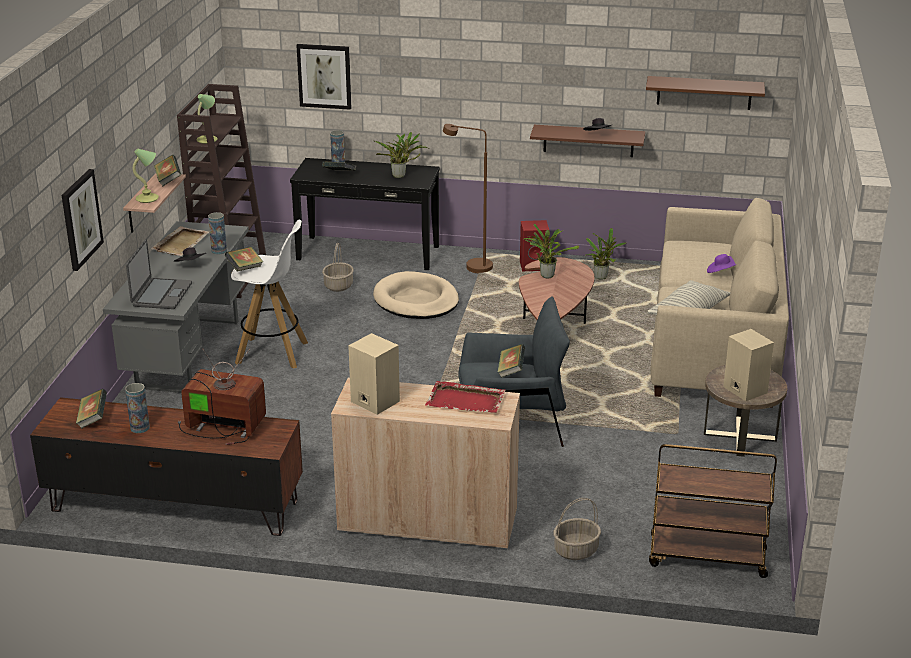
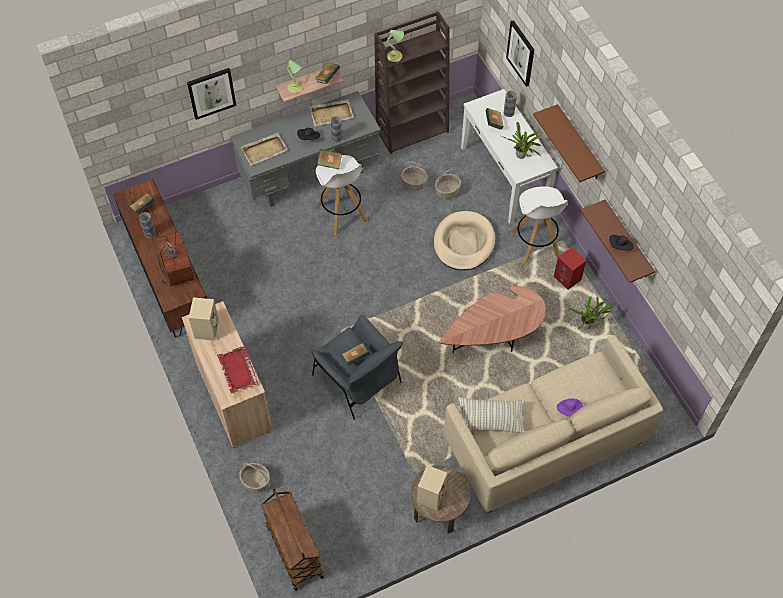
camera: 55 degrees right, 30 degrees up
(161, 295) = (265, 150): laptop -> beige tray
(299, 299) = (414, 183): none -> basket
(368, 252) = (504, 177): black console table -> white console table
(471, 266) = (535, 244): brown floor lamp -> white stool
(546, 275) = (508, 304): potted plant -> none
(704, 92) = (689, 288): brown shelf -> brown shelf (579, 144)

